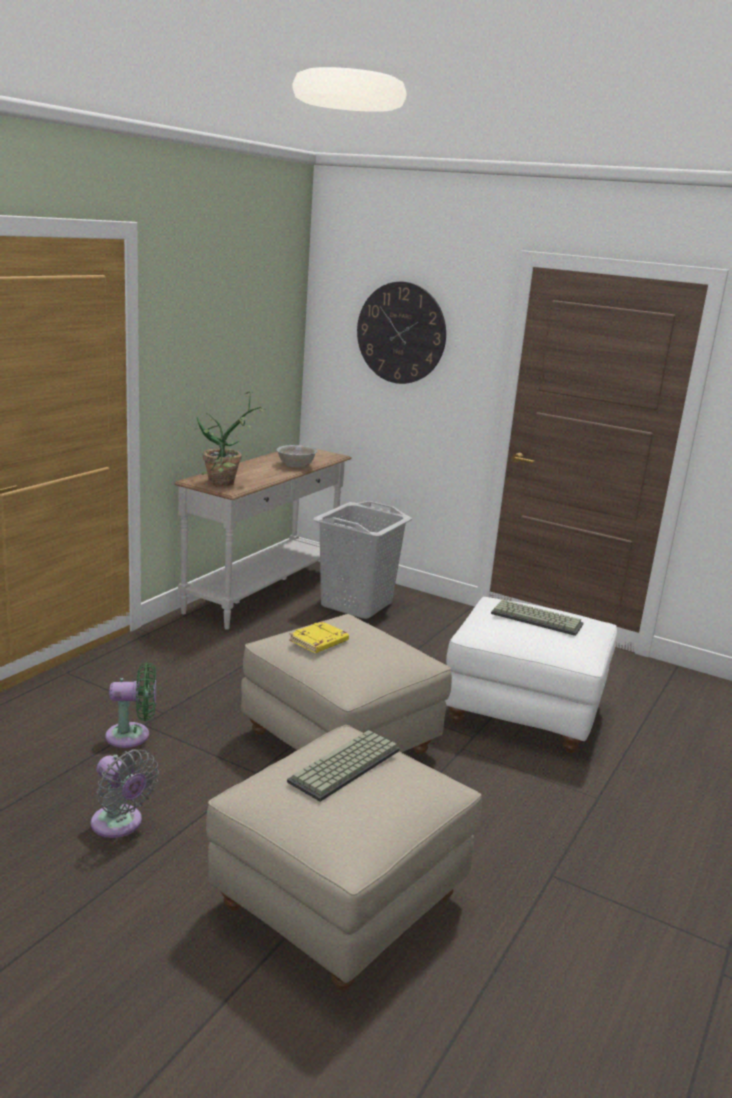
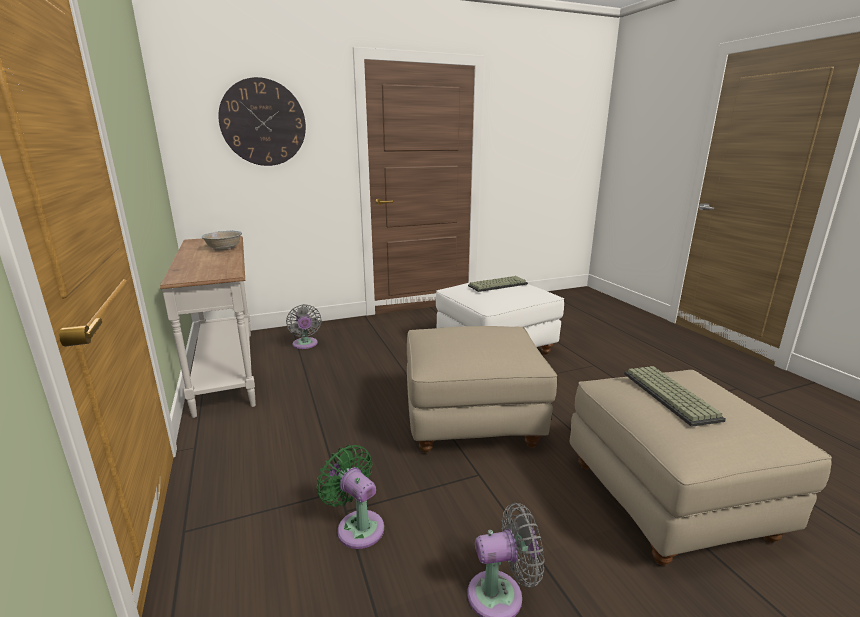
camera: 50 degrees left, 0 degrees up
(133, 736) = (357, 526): green fan -> green fan turned 75 degrees counterclockwise
(227, 484) = (213, 272): potted plant -> none
(319, 642) = (464, 347): yellow book -> none
(357, 604) = (305, 345): grey laundry basket -> grey fan

